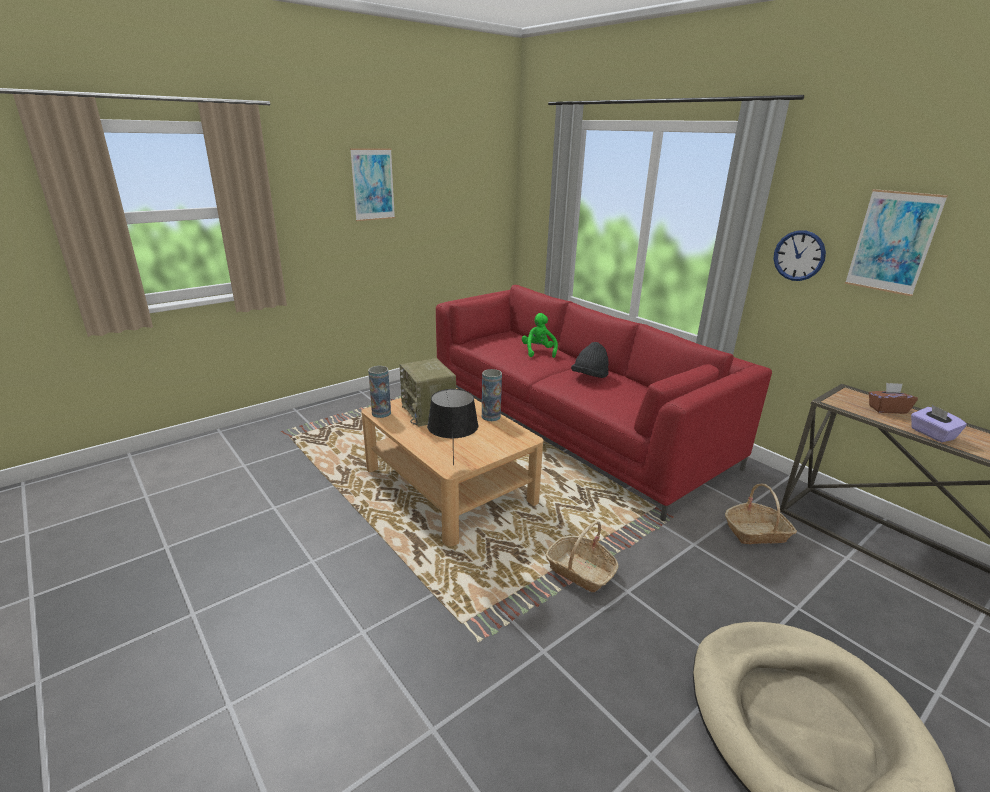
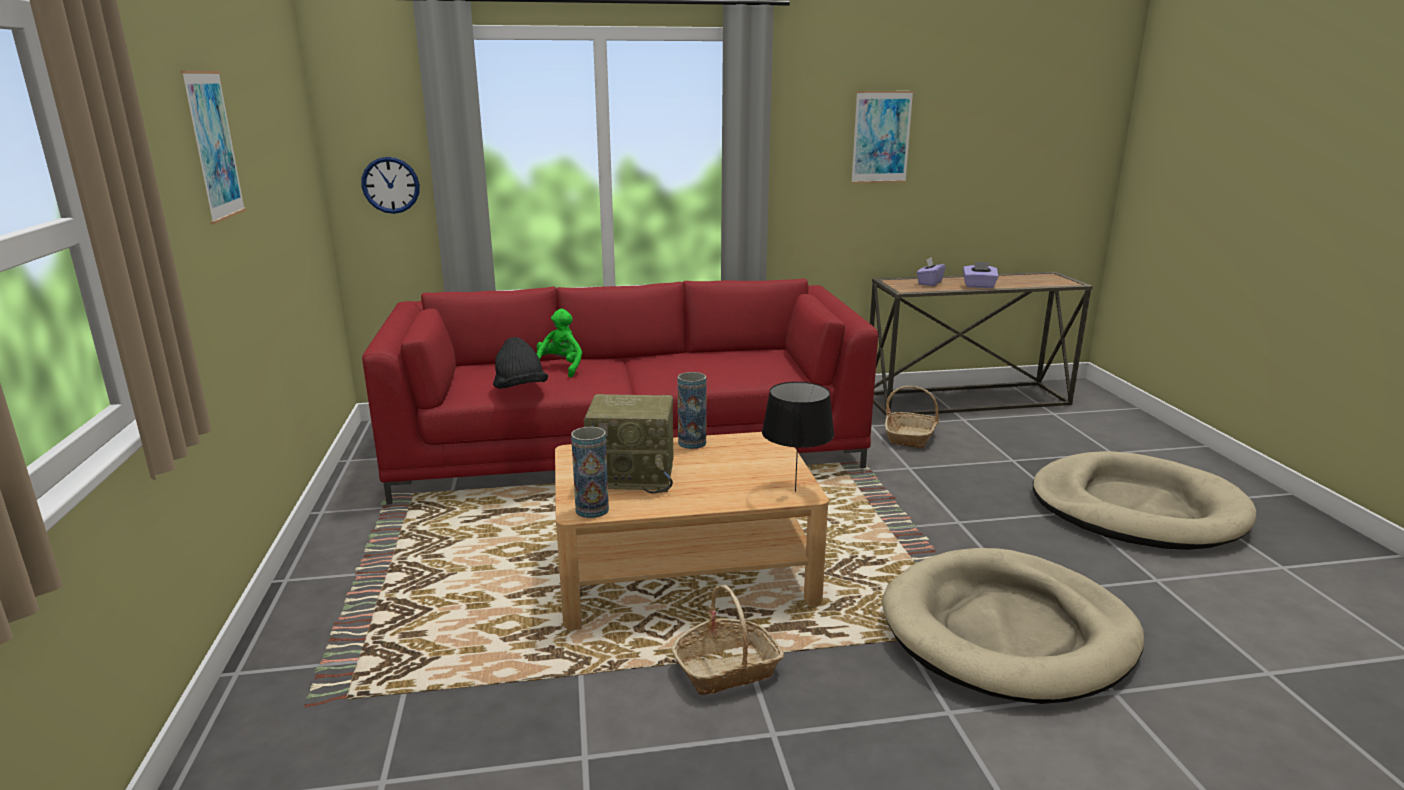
camera: 60 degrees left, 5 degrees down
(479, 648) = (1007, 631): none -> beige dog bed
(538, 352) = (560, 368): green plush toy -> green plush toy turned 75 degrees clockwise
(580, 571) = (916, 535): basket -> basket (727, 669)
(589, 377) = (673, 365): black hat -> black hat (520, 390)
(799, 255) = (803, 165): wall clock -> wall clock (390, 185)
(887, 409) = (929, 283): brown tissue box -> purple tissue box

